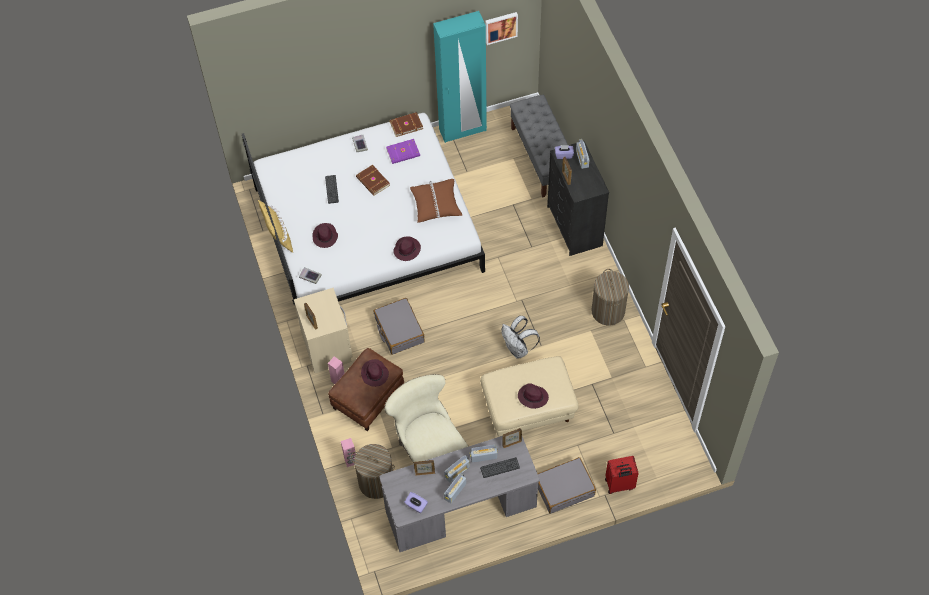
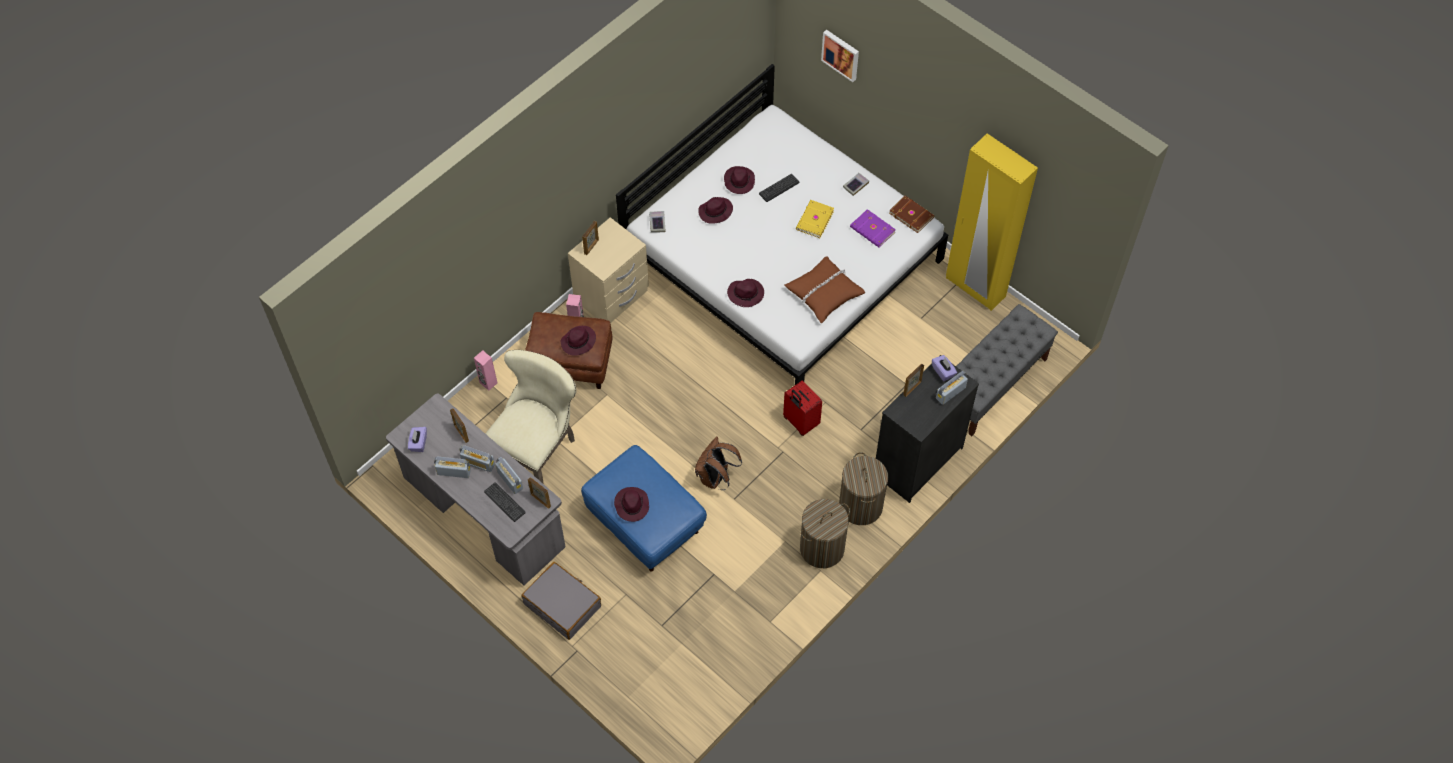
camera: 60 degrees right, 0 degrees up
(278, 237) = (688, 172): yellow pillow -> none
(308, 210) = (739, 181): none -> purple hat
(372, 182) = (814, 220): brown book -> yellow book
(376, 482) = (475, 418): laundry basket -> laundry basket (860, 506)
(399, 330) = (671, 351): grey suitcase -> none
(463, 130) = (975, 288): turquoise wardrobe -> yellow wardrobe
(500, 27) = (1060, 213): picture -> picture (841, 54)
(518, 349) = (715, 478): white backpack -> brown backpack
(528, 408) = (644, 522): beige ottoman -> blue ottoman
(619, 485) = (597, 661): red suitcase -> red suitcase (800, 422)

